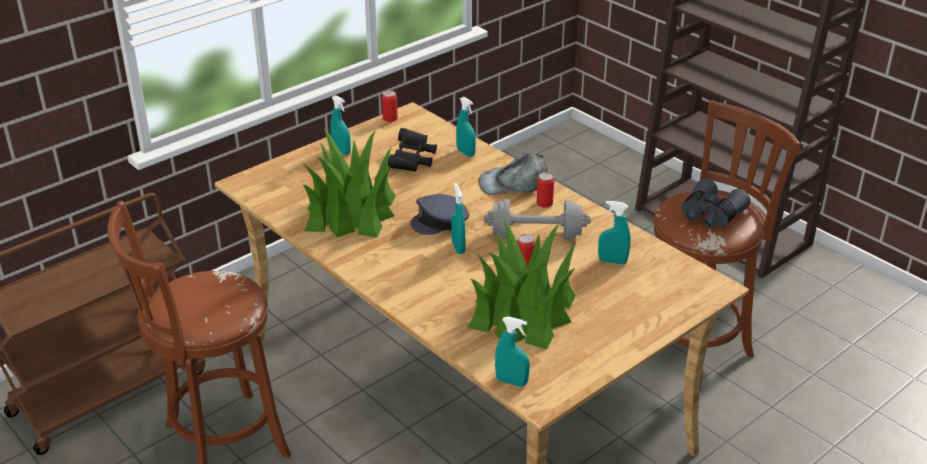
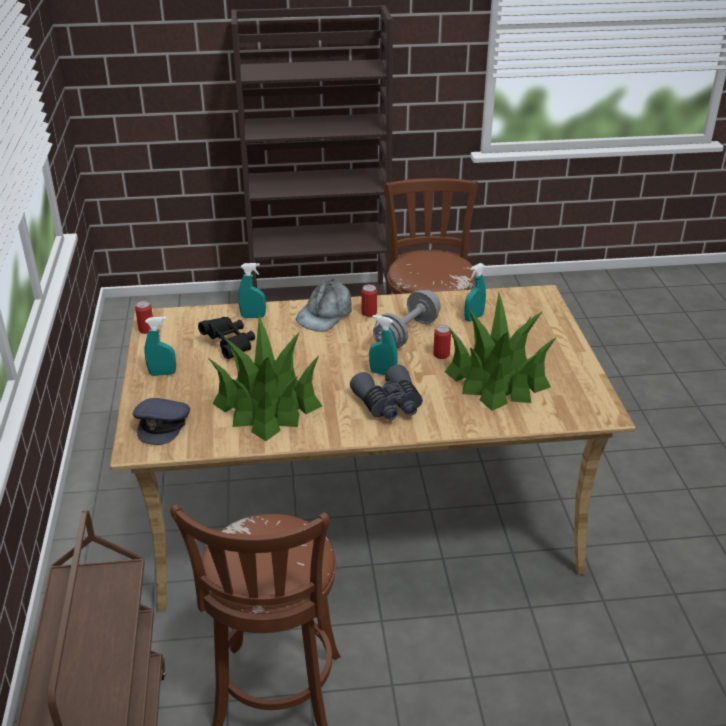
camera: 55 degrees left, 0 degrees up
(441, 221) = (337, 366): grey cap -> grey cap (163, 424)
(511, 382) = (575, 417): turquoise spray bottle -> none
(710, 214) = (434, 267): grey binoculars -> grey binoculars (389, 404)

